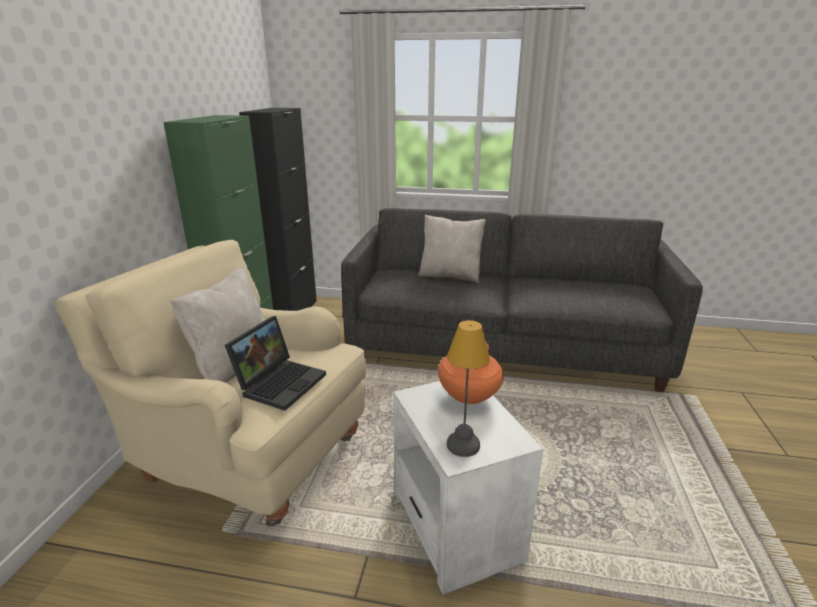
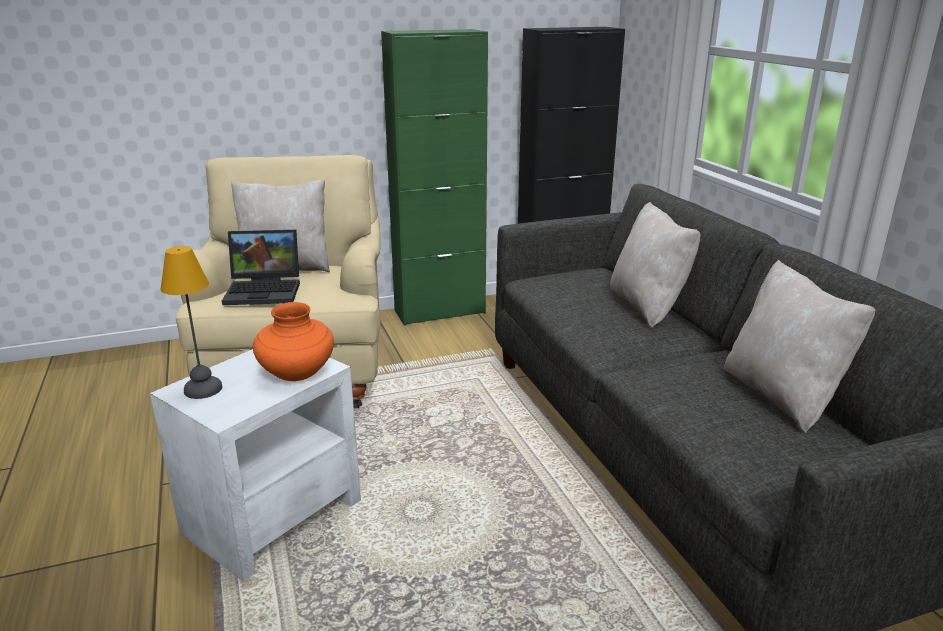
camera: 60 degrees right, 0 degrees up
(574, 282) = (782, 396): none -> beige pillow

